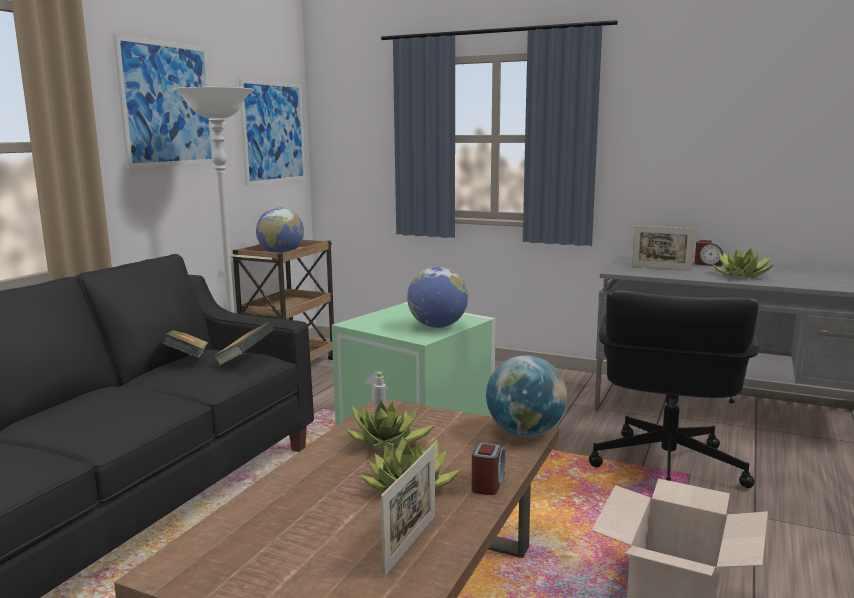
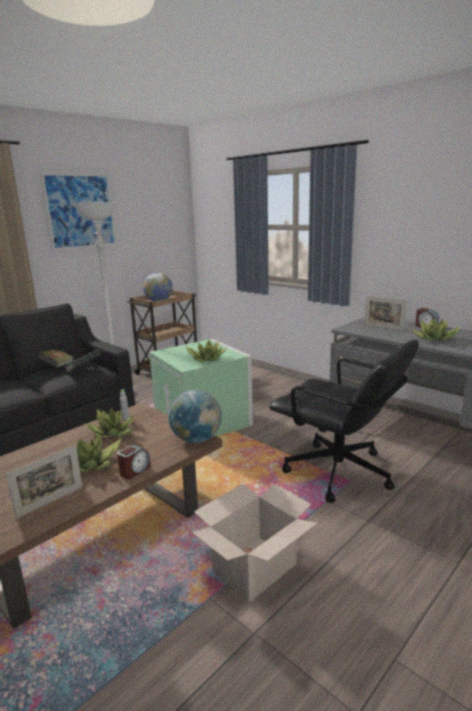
camera: 20 degrees right, 5 degrees up
(273, 132) = (164, 223): picture -> none
(437, 326) = (207, 359): globe -> potted plant
(666, 467) = (339, 473): black office chair -> black office chair turned 90 degrees counterclockwise

